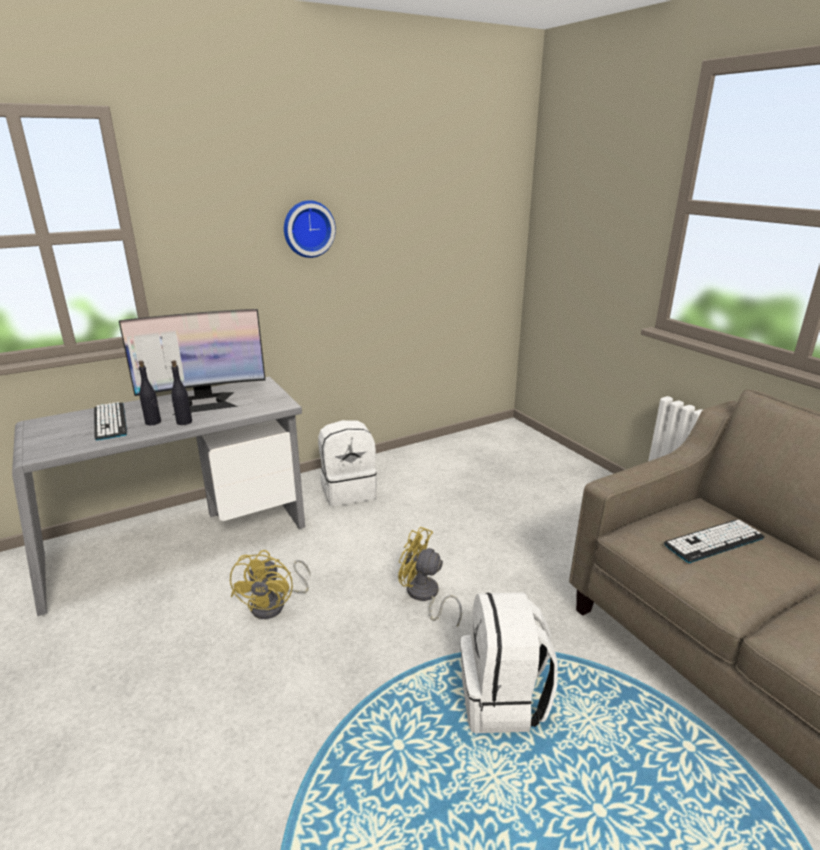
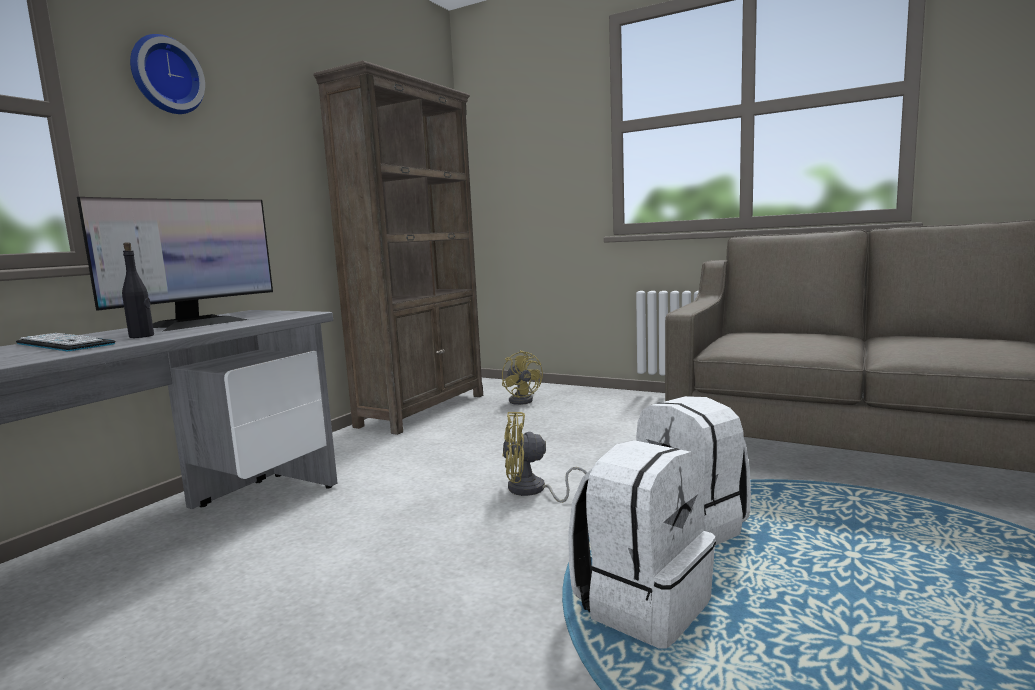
camera: 30 degrees left, 15 degrees down
(184, 422) = (191, 331): black bottle -> none
(275, 604) = (369, 547): yellow fan -> yellow fan (523, 400)
(308, 229) = (273, 146): wall clock -> wall clock (165, 76)
(348, 491) = (358, 450): white backpack -> white backpack (642, 604)
(434, 454) = (423, 410): none -> brown bookcase
(714, 541) = (779, 336): keyboard -> none

